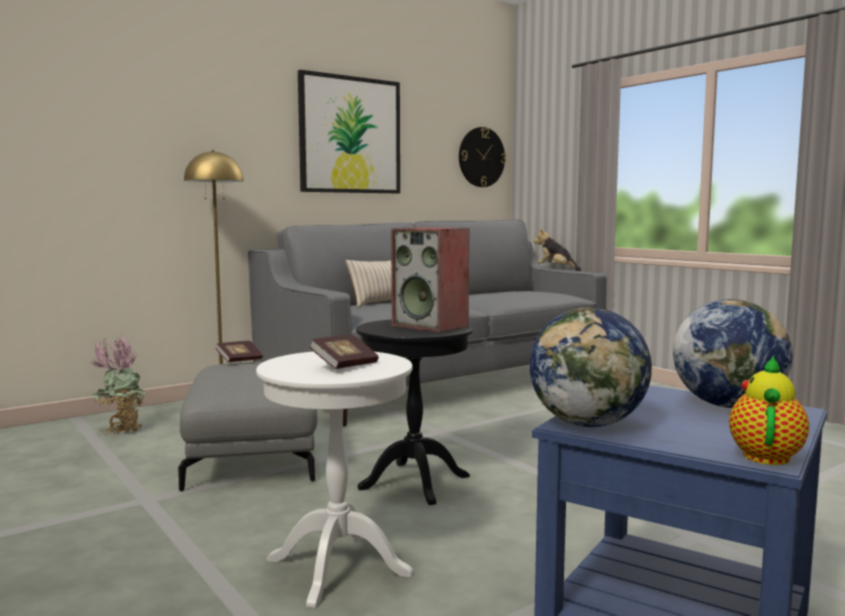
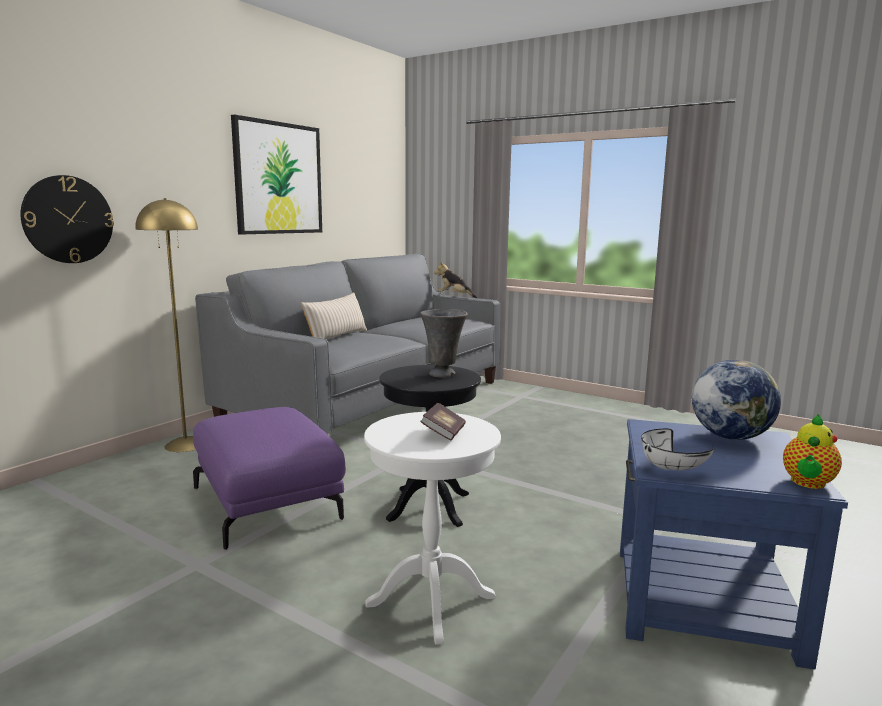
camera: 20 degrees left, 5 degrees up
(121, 430) = (102, 489): potted plant -> none
(239, 360) = (239, 412): book -> none
(254, 458) = (268, 503): grey ottoman -> purple ottoman
(431, 326) = (443, 374): speaker -> grey vase
(481, 157) = (382, 197): wall clock -> wall clock (68, 219)
(588, 424) = (669, 469): globe -> white bowl
(766, 455) = (807, 483): teapot -> teapot turned 150 degrees counterclockwise

